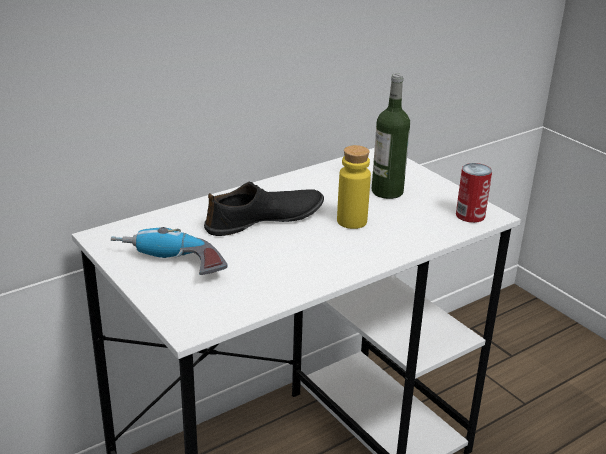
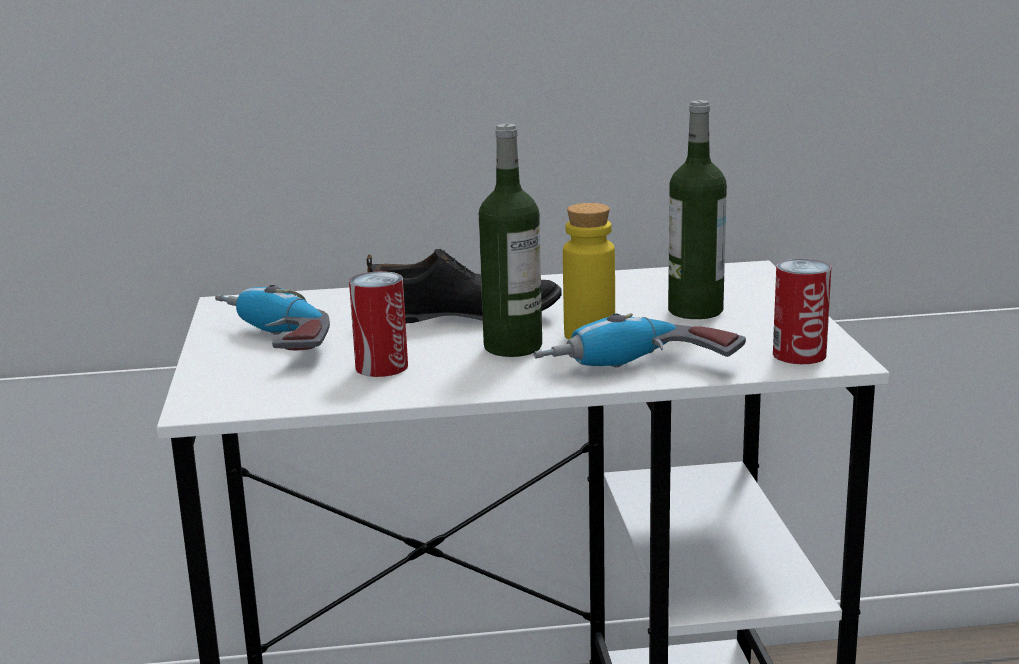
camera: 30 degrees right, 10 degrees down
(263, 271) = (381, 367): none -> can
(320, 239) = (513, 347): none -> bottle
(406, 244) = (639, 371): none -> power drill

